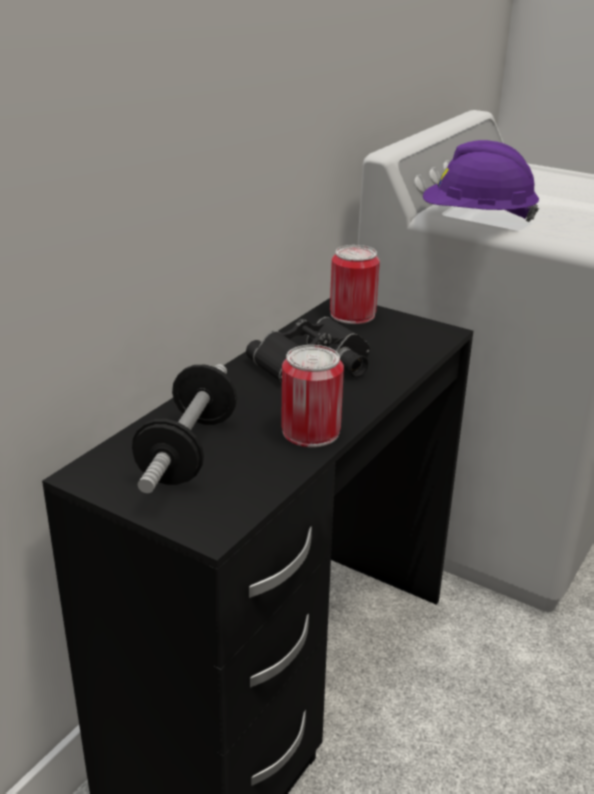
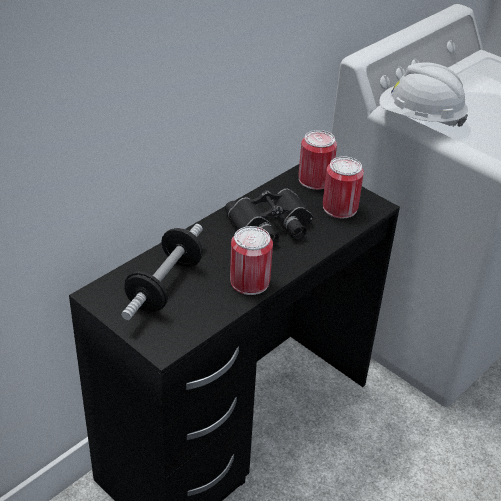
camera: 10 degrees right, 10 degrees up
(398, 339) = (340, 208): none -> can
(477, 220) = (419, 120): purple hard hat -> white hard hat

